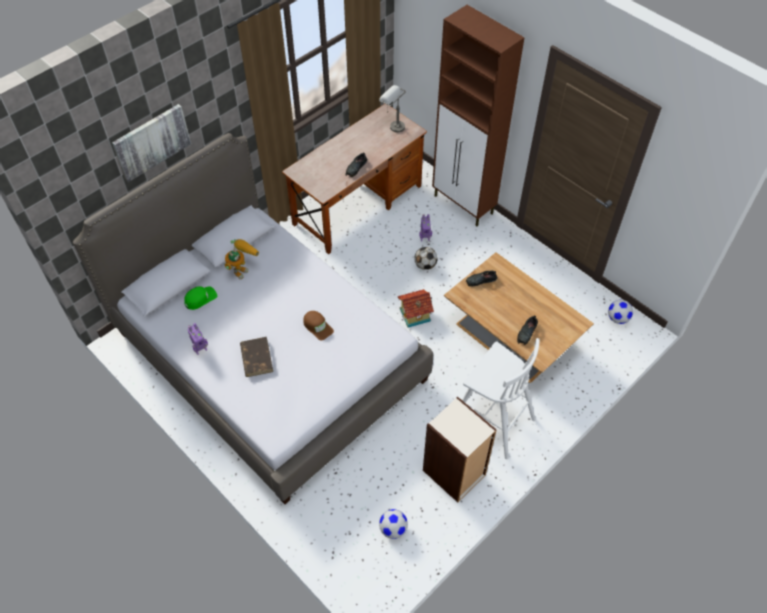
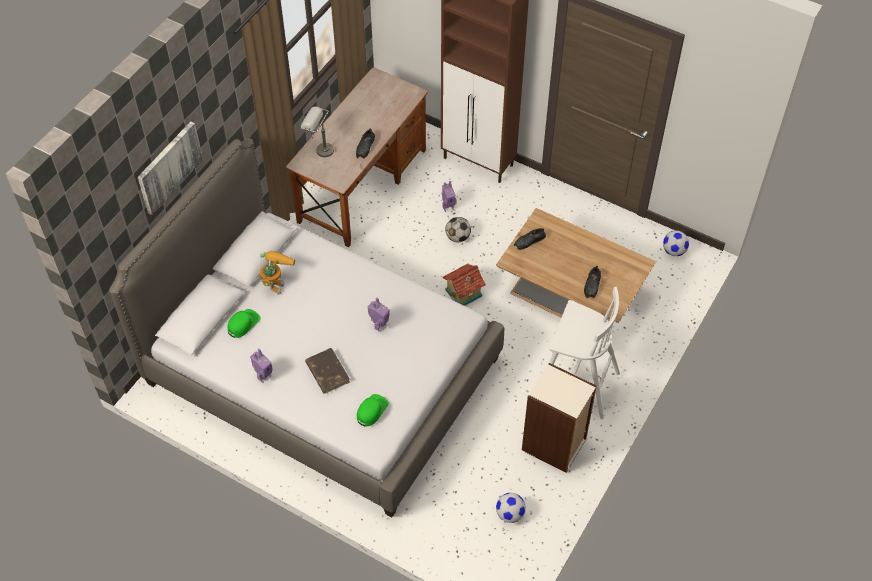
camera: 15 degrees left, 0 degrees up
(283, 403) = (371, 411): none -> green cap
(317, 326) = (379, 326): brown cap -> toy robot
(392, 125) = (389, 91): grey table lamp -> grey table lamp (319, 149)

